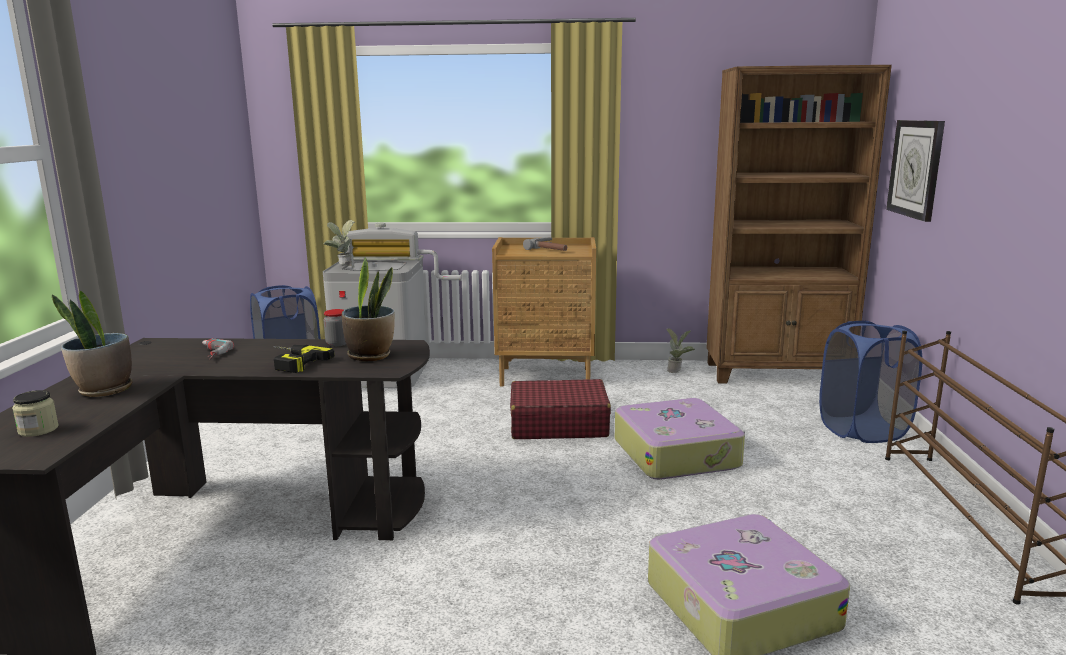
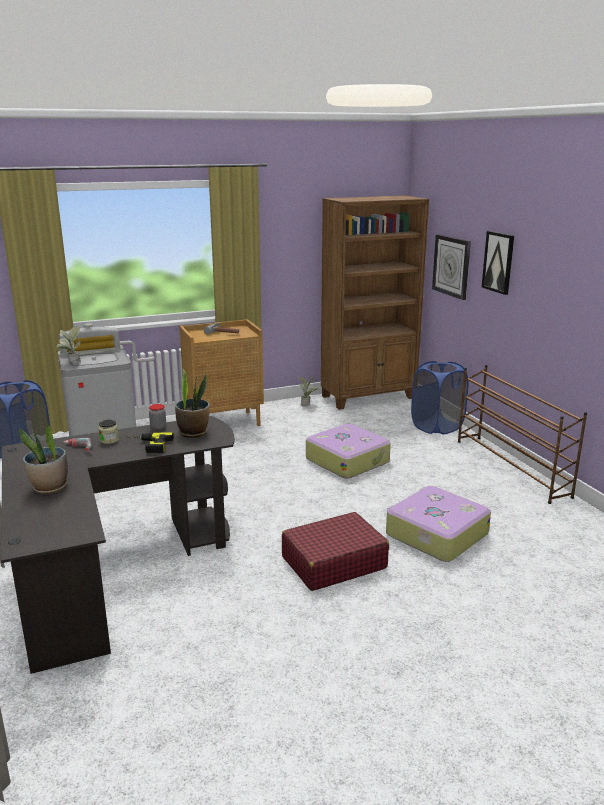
camera: 25 degrees left, 5 degrees up
(38, 430) = (54, 520): jar -> jar (109, 440)
(558, 424) = (261, 455): red suitcase -> red suitcase (333, 563)
(983, 148) = (498, 262): none -> picture

